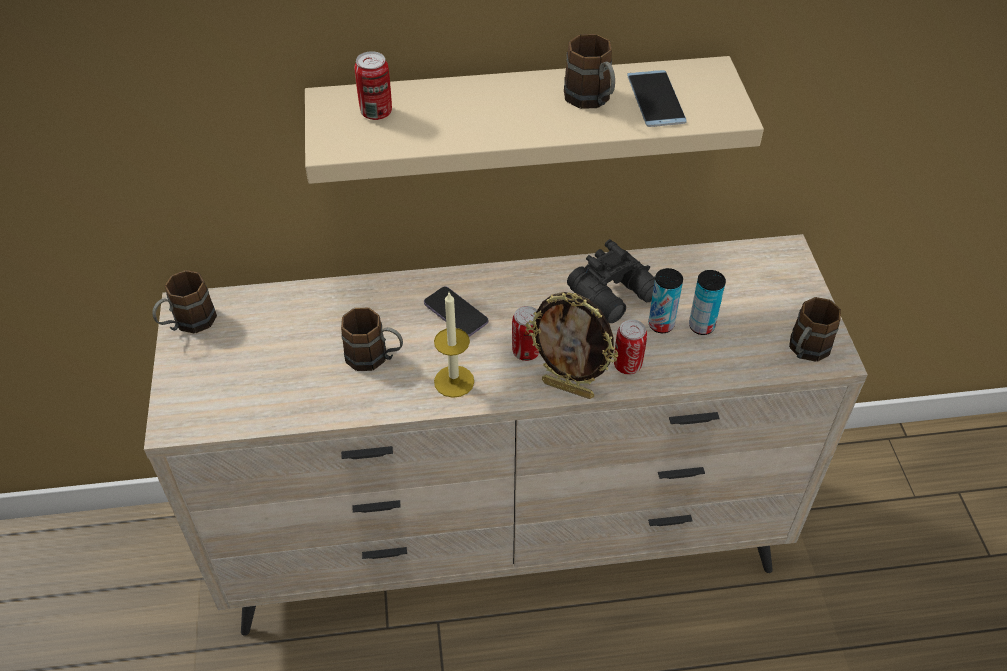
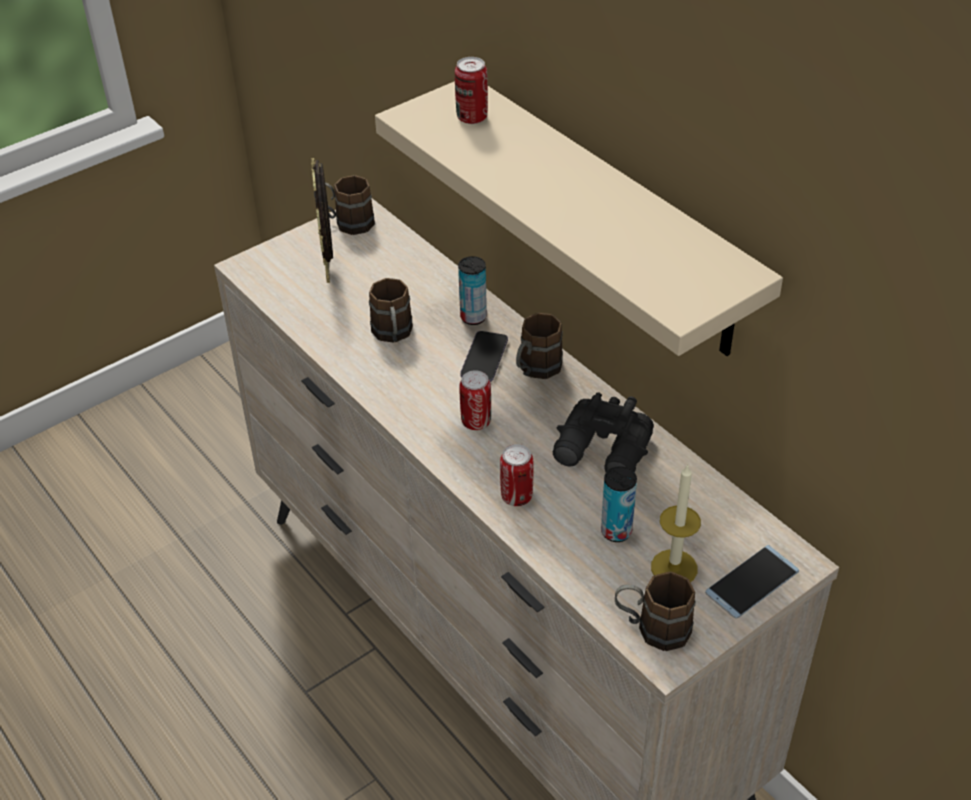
camera: 60 degrees right, 5 degrees down
(454, 381) = (405, 392): candle -> candle (674, 568)
(568, 388) = (455, 468): picture frame -> picture frame (329, 269)
(592, 101) = (608, 219): brown mug -> brown mug (535, 371)
(656, 99) = (652, 254): phone -> phone (752, 582)
(661, 324) = (591, 500): can -> can (473, 317)

